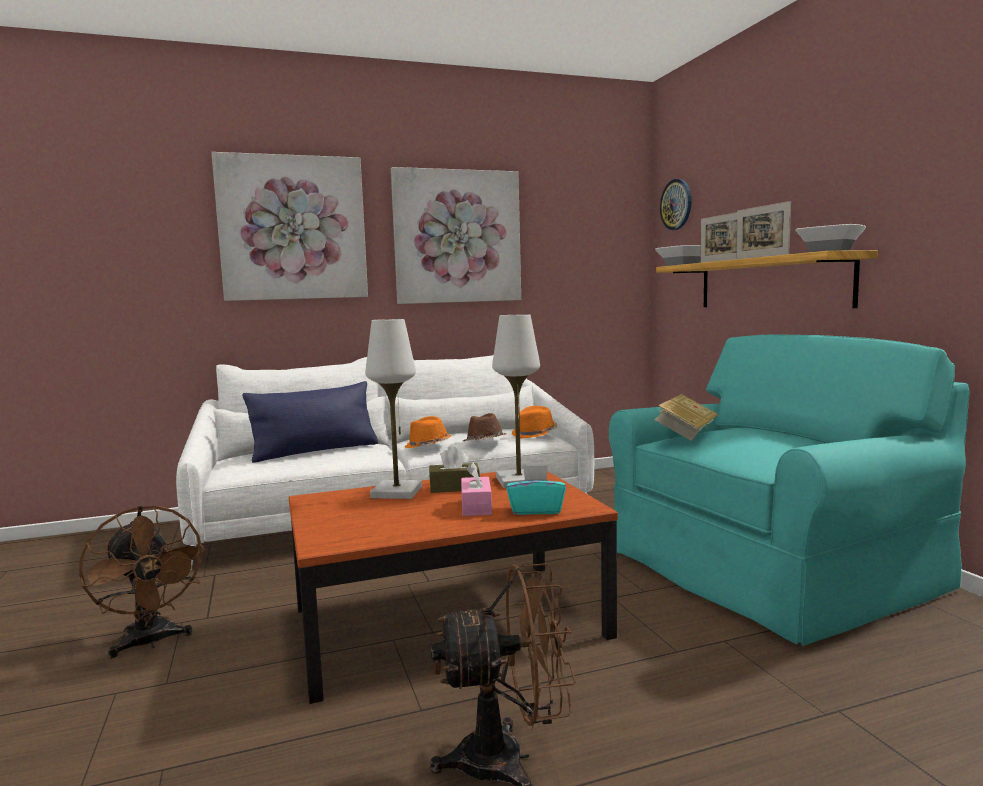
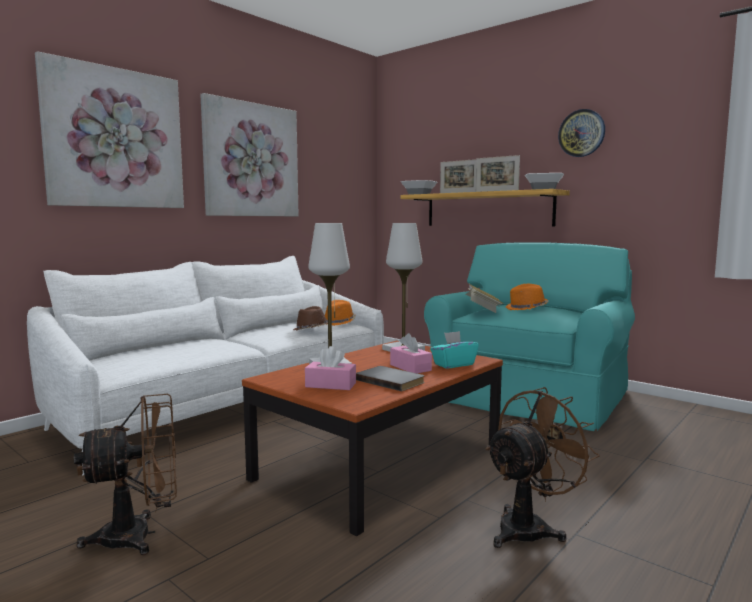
camera: 30 degrees left, 0 degrees up
(150, 642) = (140, 535): brown fan -> brown fan turned 45 degrees counterclockwise
(315, 451) = (173, 348): blue pillow -> none
(349, 516) = (330, 385): none -> pink tissue box
(419, 521) = (391, 380): none -> grey book
(427, 446) = (270, 336): orange hat -> orange hat (526, 309)
(454, 488) = (367, 358): brown tissue box -> none
(676, 204) = (402, 150): wall clock -> wall clock (581, 133)

